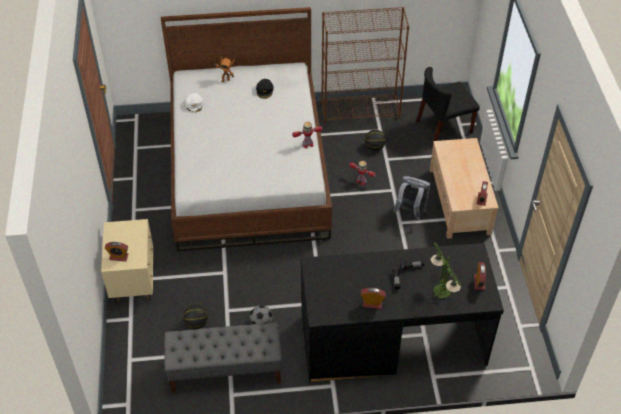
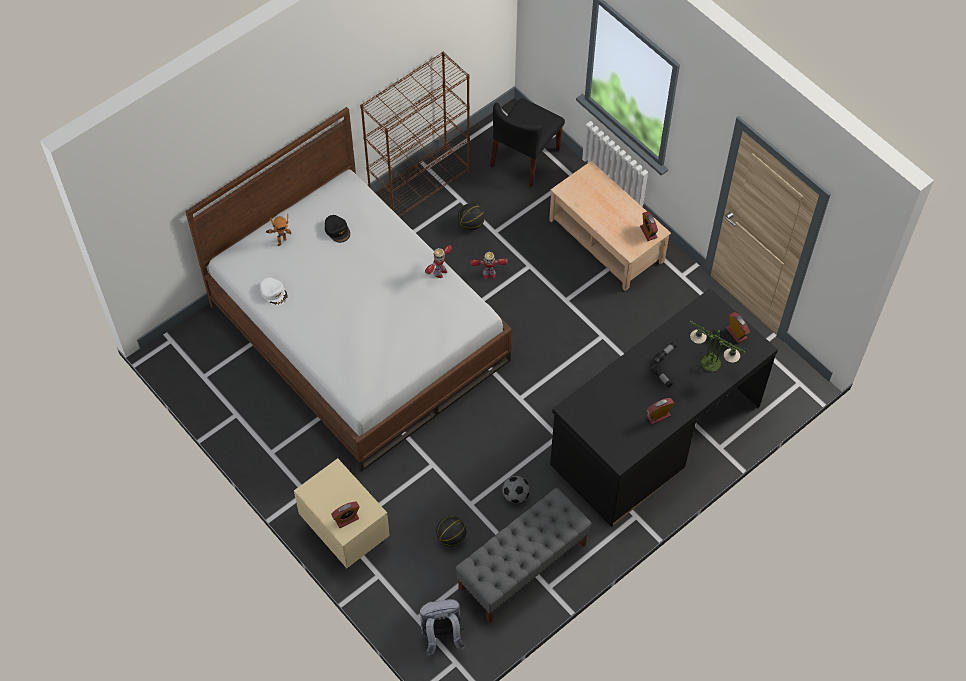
camera: 35 degrees left, 10 degrees up
(410, 212) = (567, 282): grey backpack -> grey backpack (441, 636)

